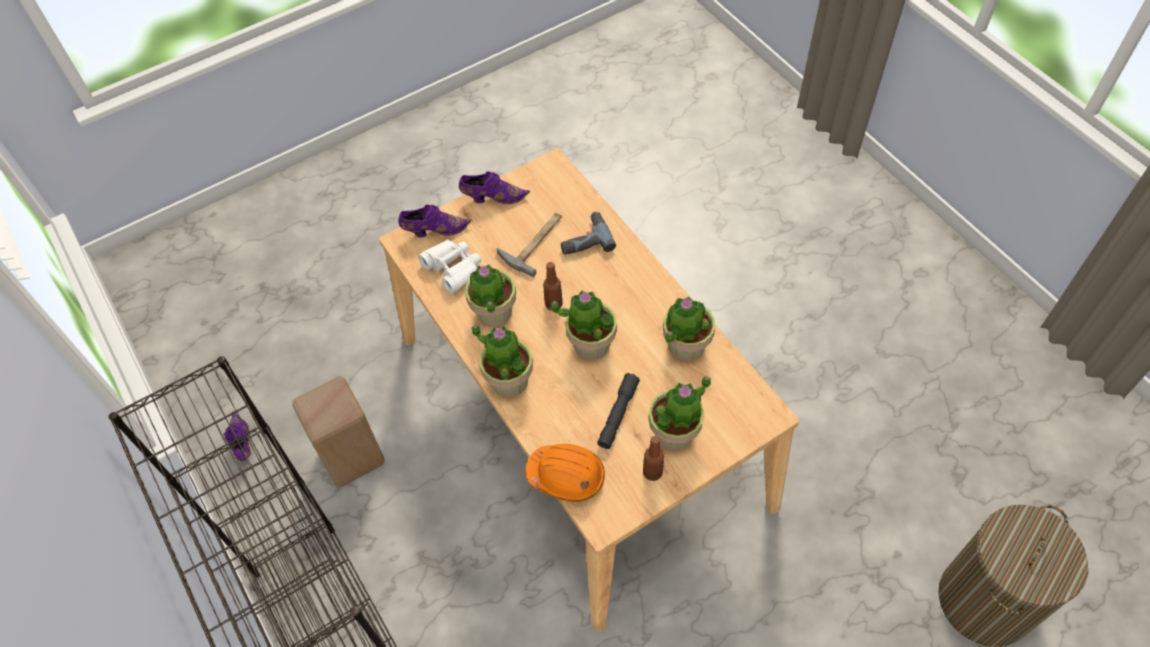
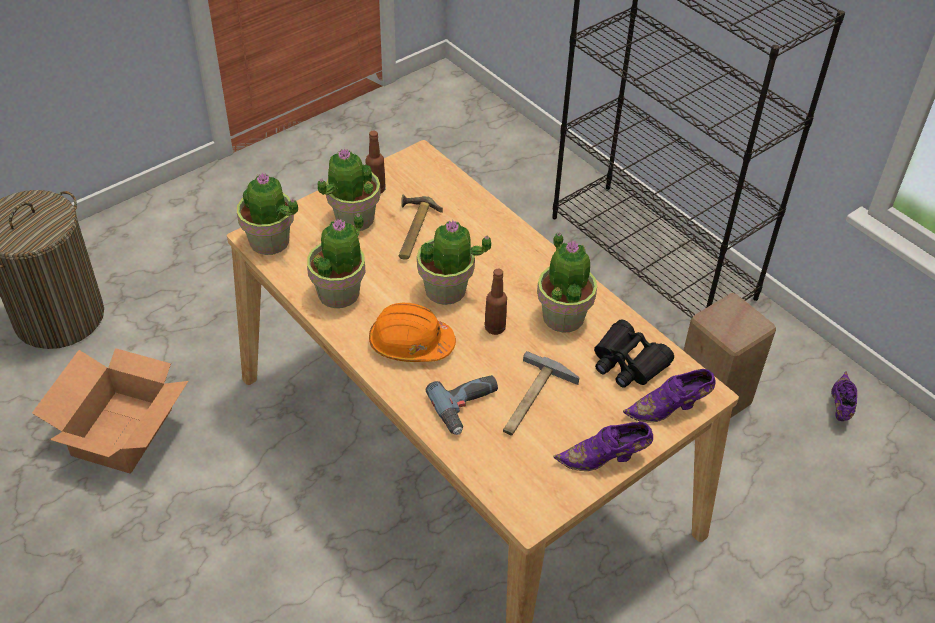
camera: 170 degrees right, 10 degrees down
(242, 443) = (840, 406): purple shoe -> purple shoe turned 135 degrees counterclockwise
(453, 268) = (628, 363): white binoculars -> black binoculars
(509, 380) = (529, 254): potted plant -> potted plant (270, 242)
(566, 476) = (457, 184): orange hard hat -> orange hard hat (410, 344)
(618, 414) = (411, 231): grey flashlight -> hammer
(878, 457) = (121, 432): none -> cardboard box

